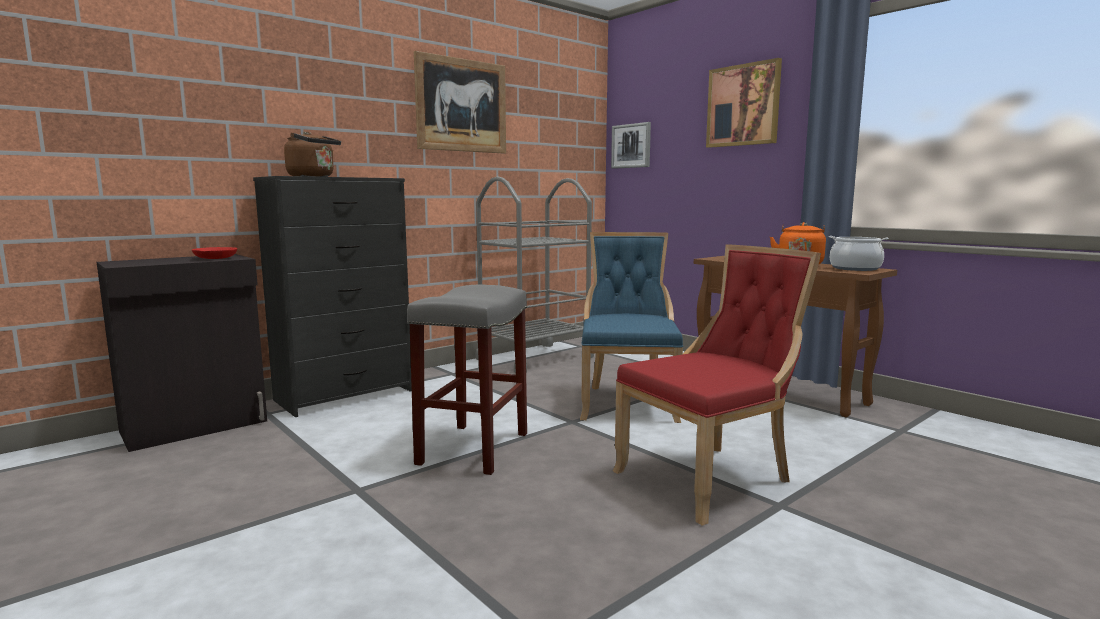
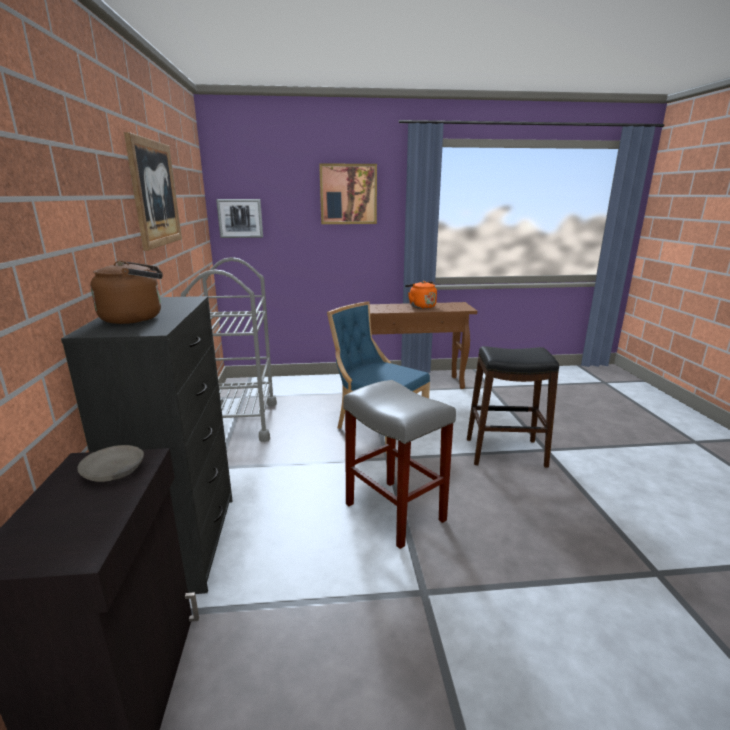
camera: 55 degrees left, 10 degrees up
(215, 258) = (114, 472): red bowl -> grey bowl
(710, 478) = (505, 452): red chair -> black stool
(855, 268) = (453, 305): cooking pot -> none

